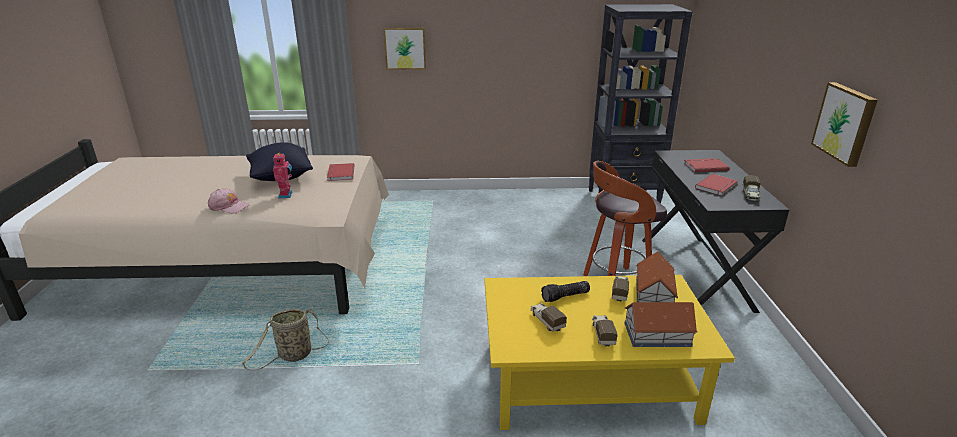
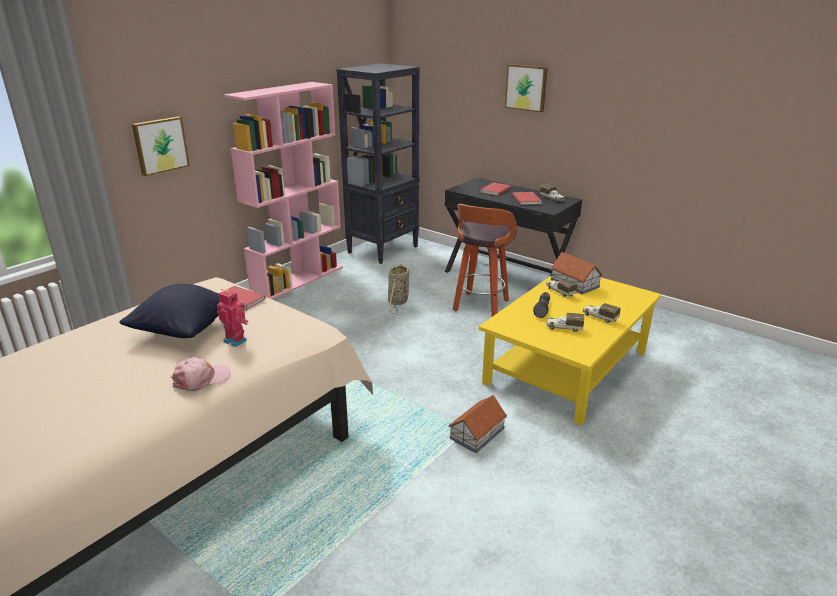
camera: 50 degrees left, 0 degrees up
(293, 356) = (371, 494): basket -> basket (397, 302)
(515, 195) = (298, 279): none -> pink bookcase
(658, 335) = (618, 302): toy house -> toy house (478, 433)
(845, 123) = (620, 128): picture -> picture (526, 87)

